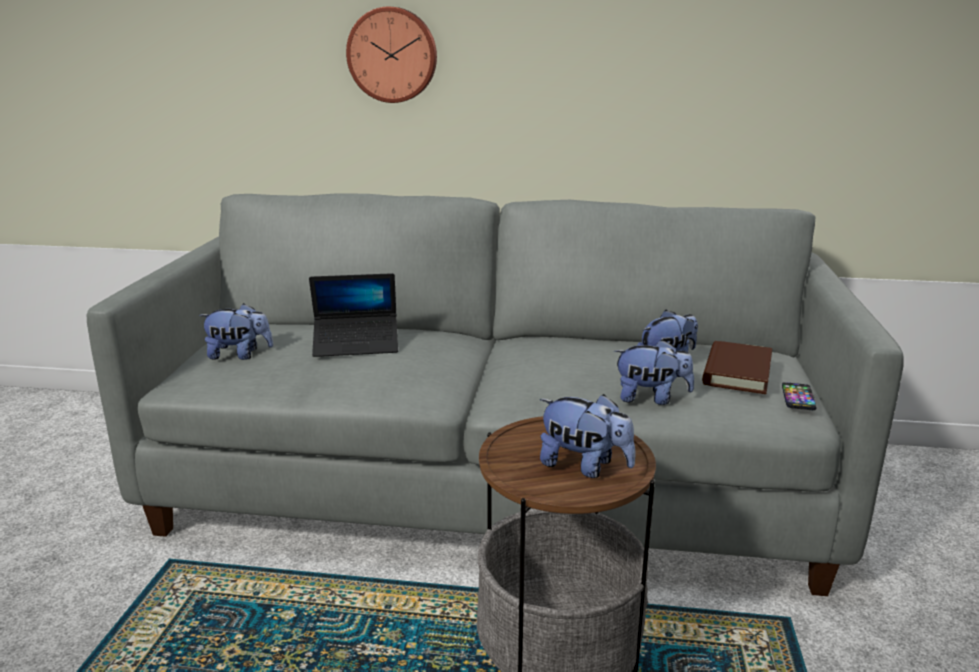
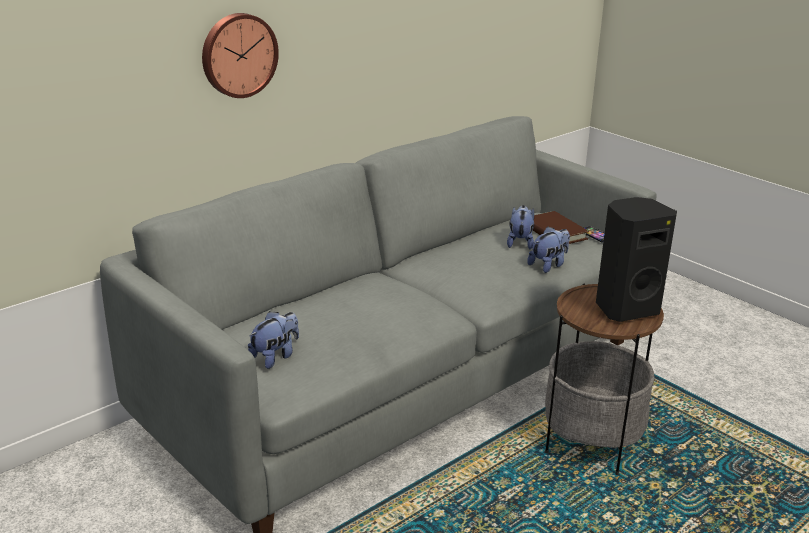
camera: 50 degrees left, 5 degrees up
(356, 344) = (350, 309): laptop -> none
(584, 466) = (625, 308): plush toy -> black speaker

